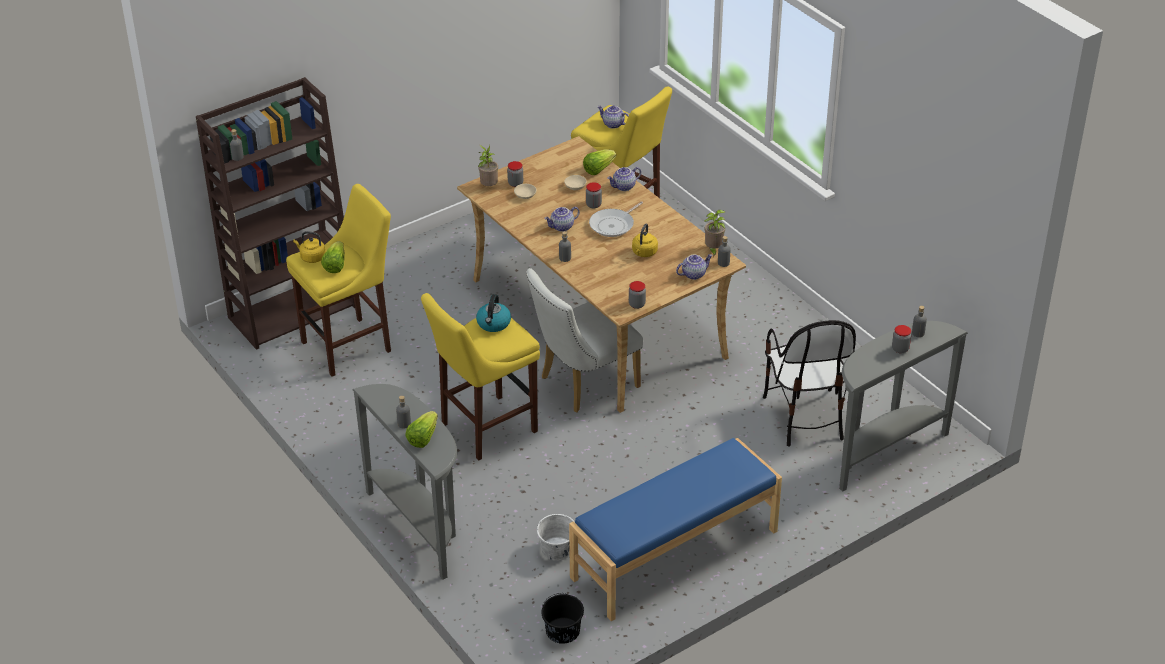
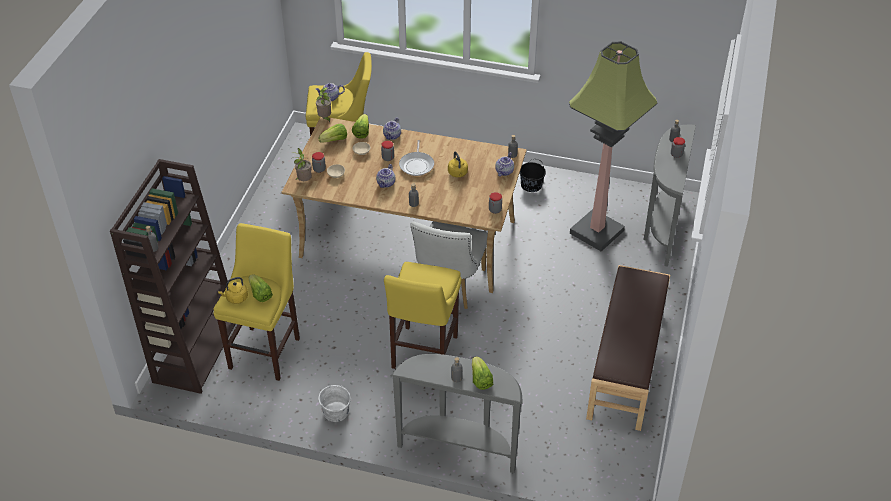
camera: 40 degrees left, 5 degrees up
(493, 324) = (418, 274): kettle -> none
(557, 549) = (558, 405): white bucket -> white bucket (336, 412)
(562, 631) = (621, 456): black bucket -> black bucket (531, 185)
(563, 164) = (334, 140): none -> lettuce
(675, 555) = (627, 364): blue bench -> brown bench
(713, 250) = (496, 149): potted plant -> potted plant (325, 118)
(804, 416) = (597, 232): chair -> floor lamp

